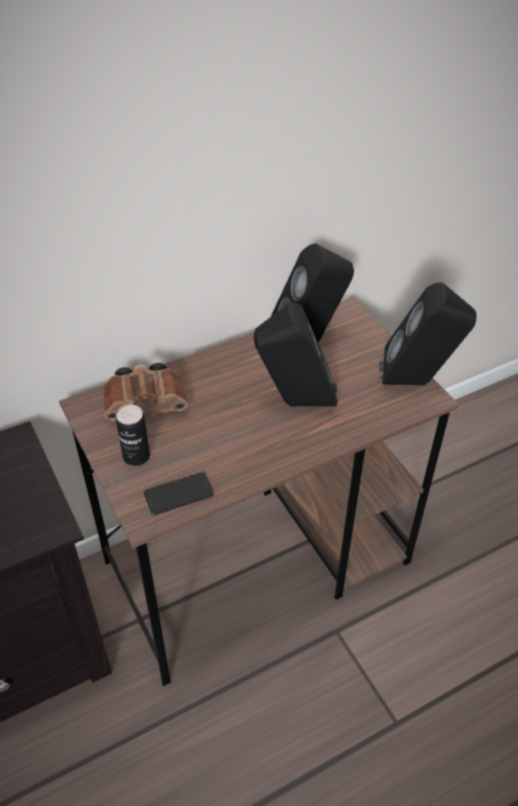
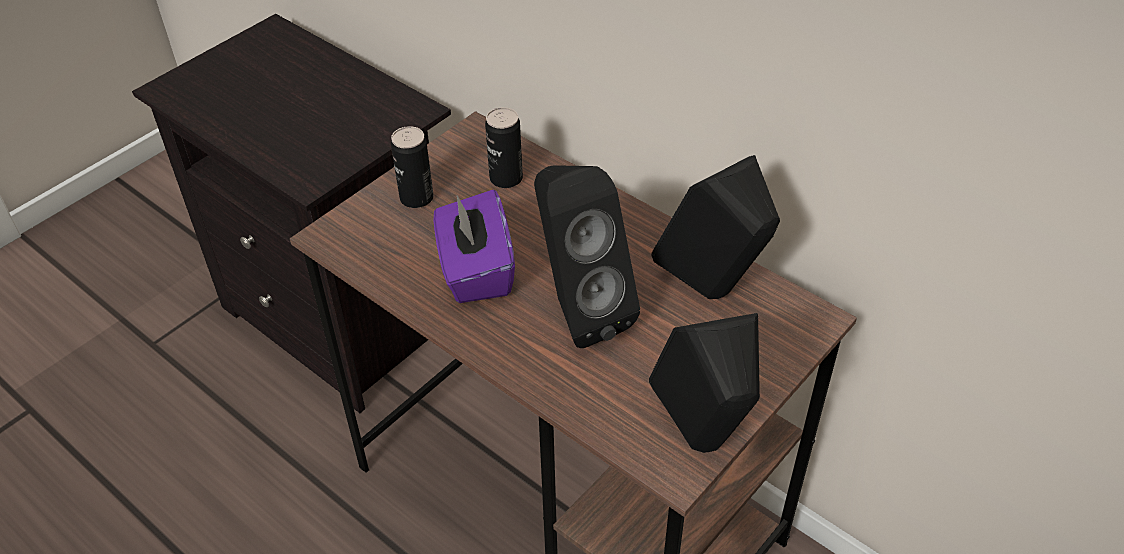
camera: 70 degrees right, 0 degrees up
(147, 403) = (506, 178): brown binoculars -> can
(178, 494) = (373, 251): phone -> none
(231, 442) = (475, 271): none -> purple tissue box

